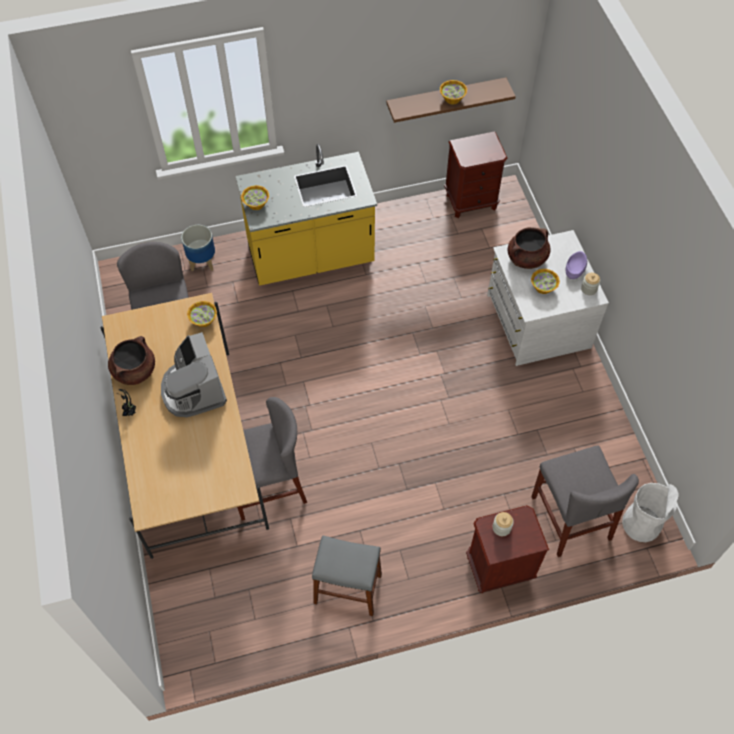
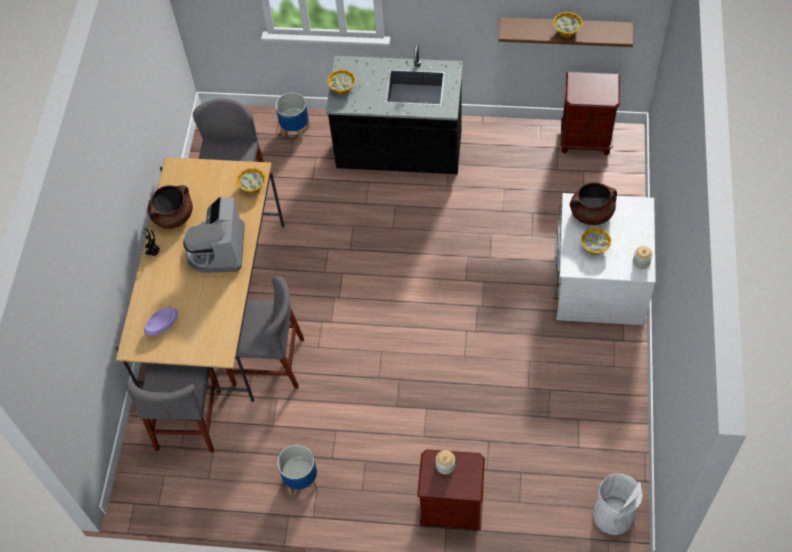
camera: 25 degrees right, 0 degrees up
(311, 258) = (399, 155): yellow counter -> black counter
(348, 589) = (302, 480): grey stool -> planter
(570, 517) = (544, 485): grey chair -> grey chair (189, 420)
(575, 269) = (636, 238): purple bowl -> purple bowl (162, 325)

